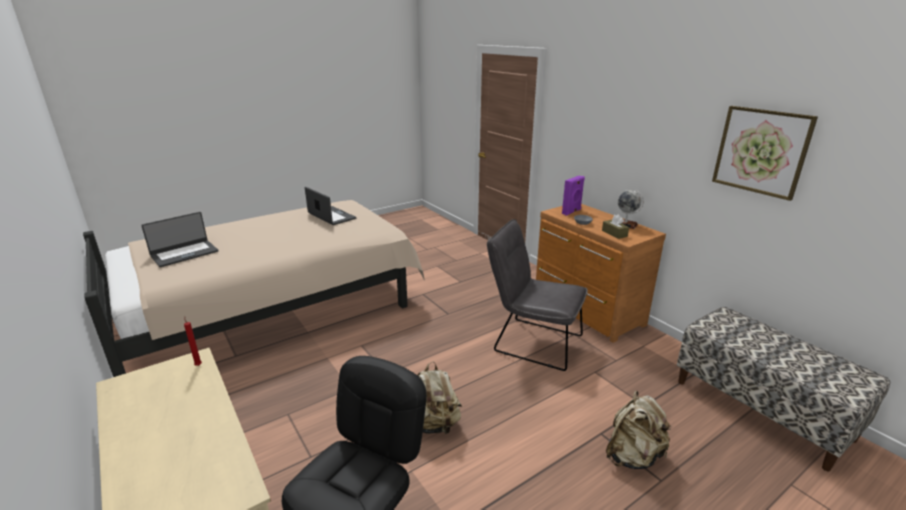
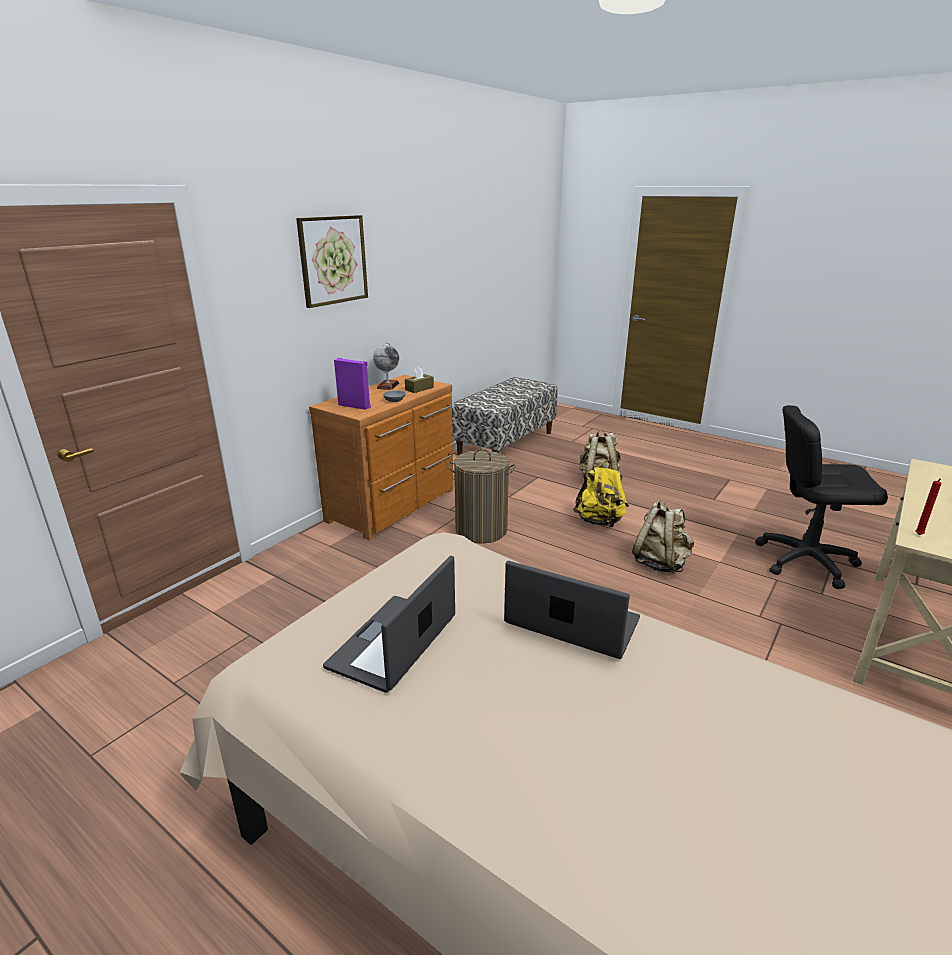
camera: 110 degrees left, 0 degrees up
(184, 253) = (801, 807): laptop -> laptop (571, 623)
(524, 415) = (600, 522): none -> yellow backpack
(532, 341) = (481, 530): grey chair -> laundry basket
(761, 151) = (443, 264): picture -> picture (333, 260)

